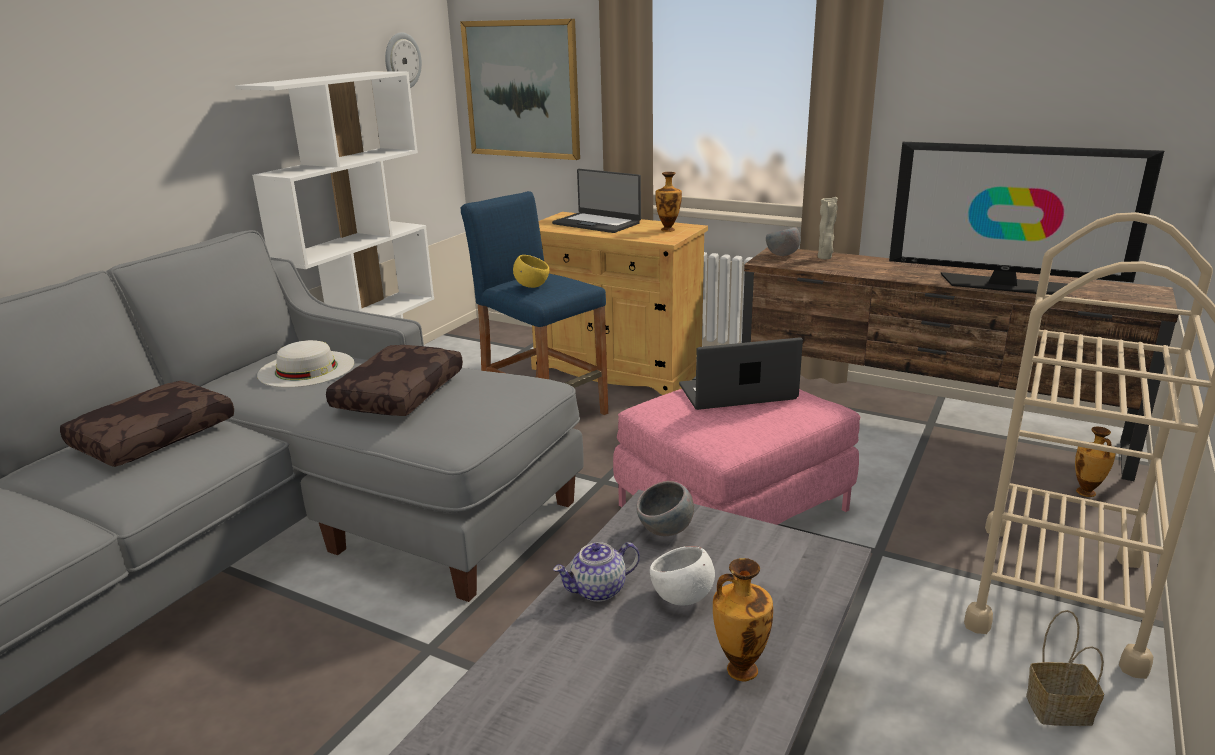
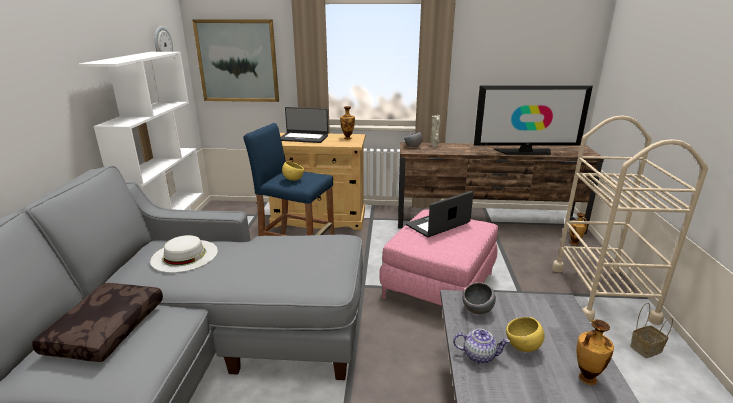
camera: 25 degrees left, 0 degrees up
(398, 393) = (265, 260): brown pillow -> none
(598, 590) = (479, 355): teapot -> teapot turned 120 degrees counterclockwise
(682, 598) = (523, 347): white bowl -> yellow bowl

